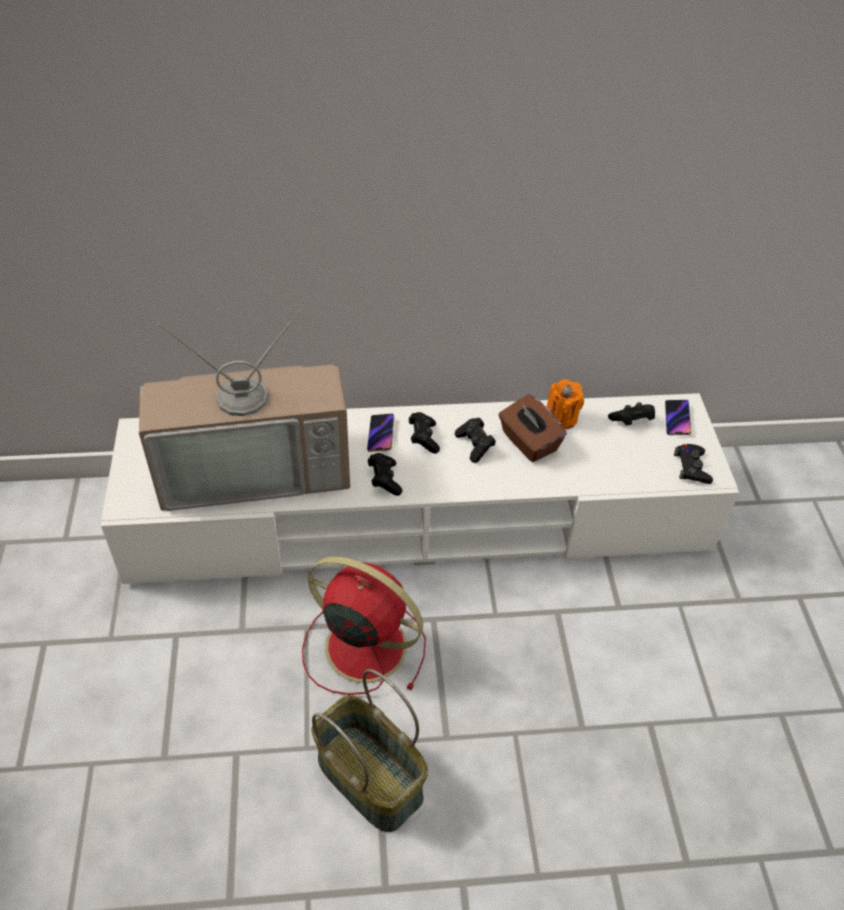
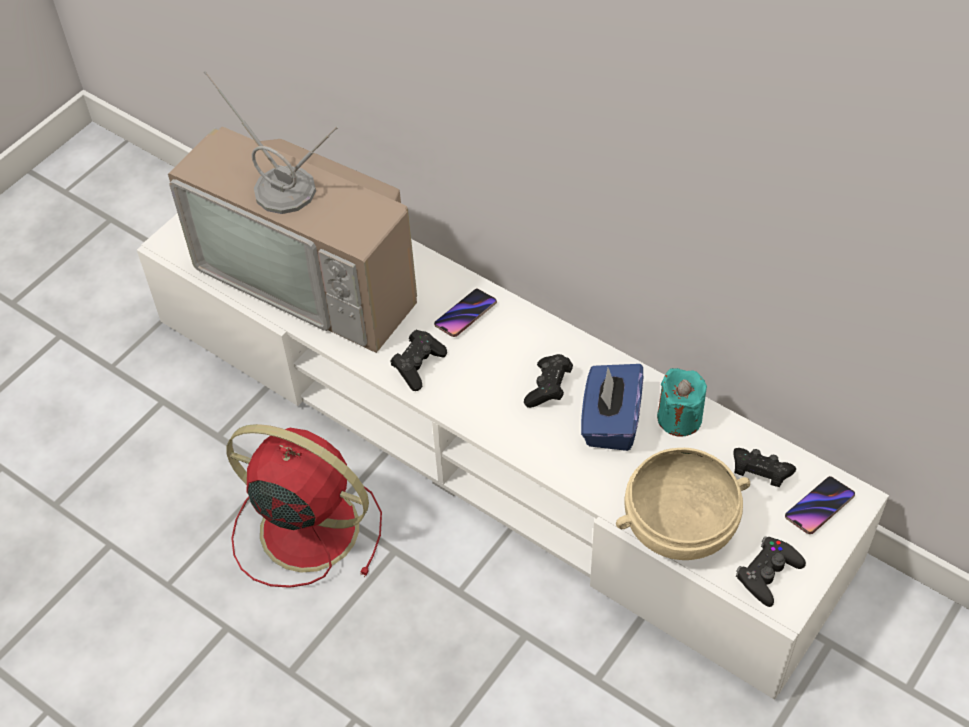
camera: 45 degrees right, 5 degrees up
(362, 645) = (305, 527): red fan -> red fan turned 45 degrees counterclockwise
(372, 778) = (192, 655): basket -> none
(423, 438) = (504, 346): black game controller -> none
(528, 442) = (610, 422): brown tissue box -> blue tissue box
(561, 418) = (679, 418): orange candle -> turquoise candle
(624, 473) = (679, 526): none -> beige bowl

